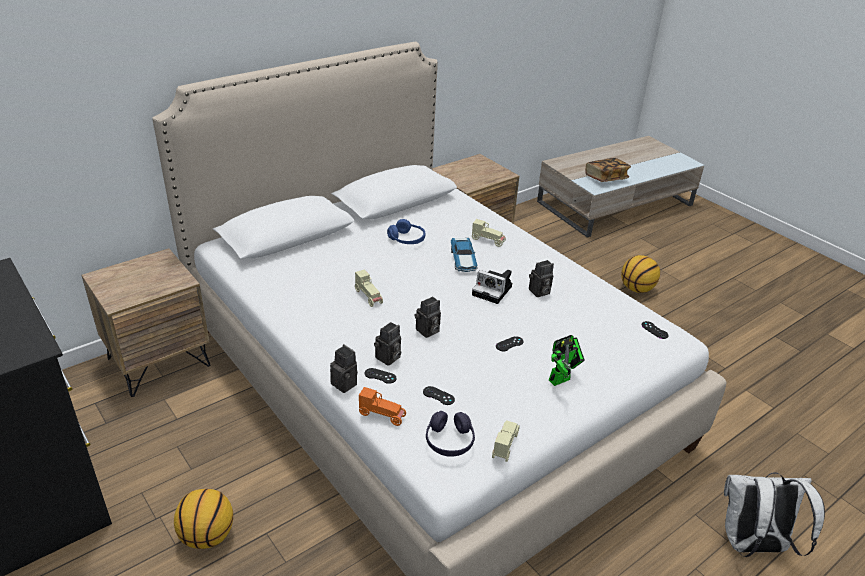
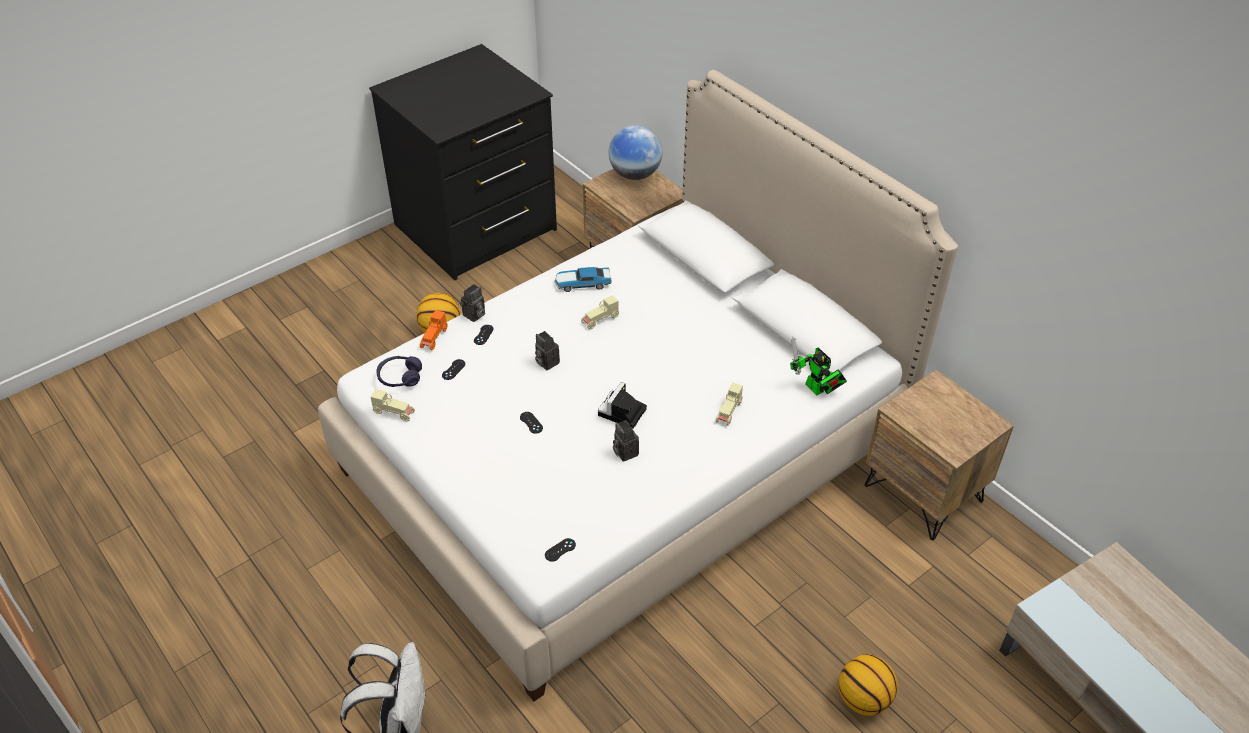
camera: 90 degrees right, 10 degrees up
(114, 277) = (635, 174): none -> globe
(388, 359) = (506, 338): camera -> none
(407, 239) = (717, 343): blue headphones -> none
(463, 260) = (680, 389): toy car -> toy car (582, 283)
(562, 378) = (478, 459): toy robot -> toy robot (816, 390)
(606, 178) = (1089, 630): book -> none

